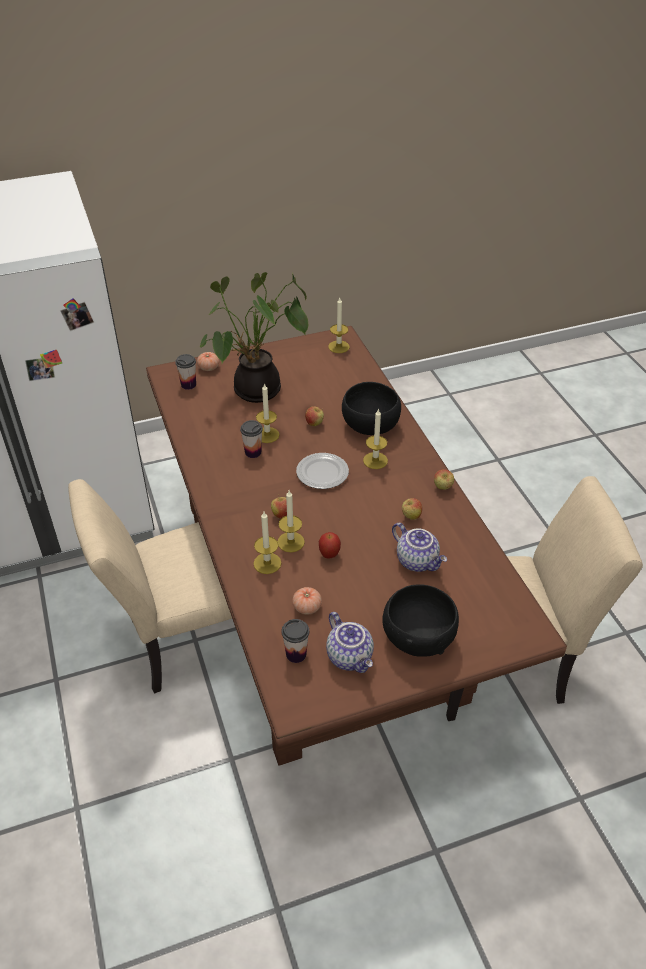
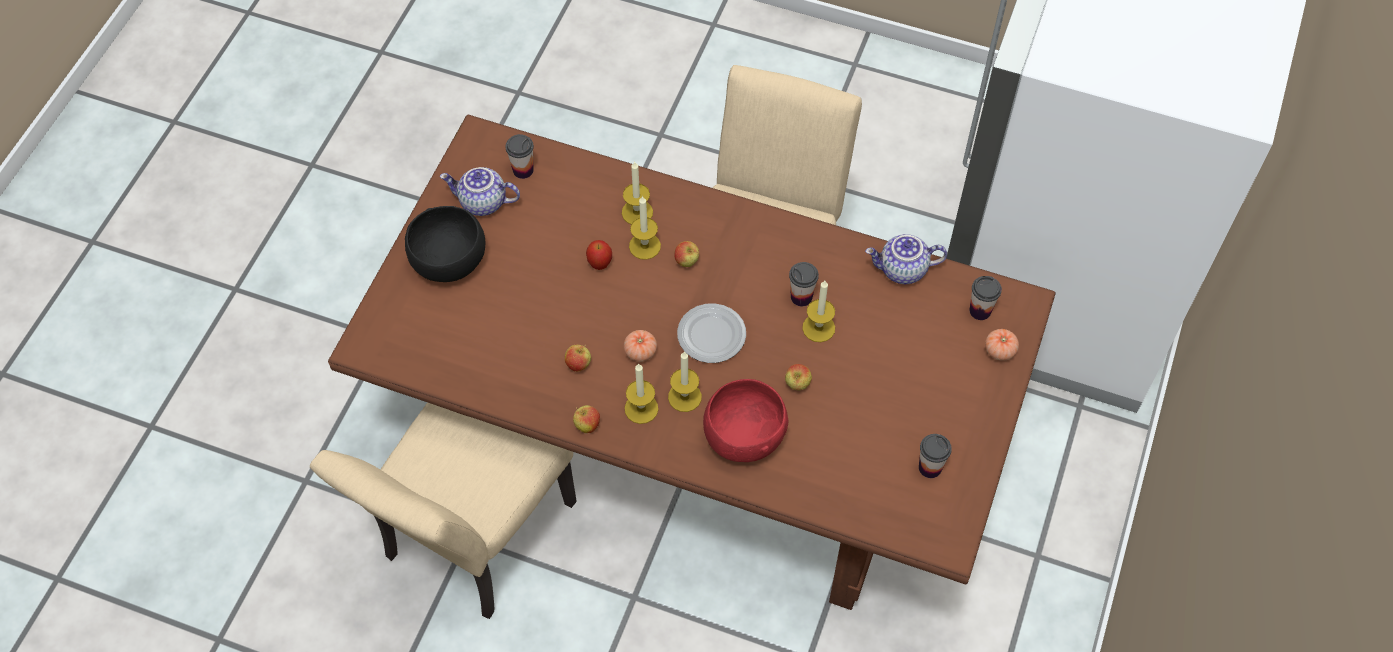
camera: 130 degrees right, 15 degrees up
(257, 393) = (905, 367): potted plant -> none
(307, 607) = (560, 208): tomato -> tomato (640, 351)
(308, 359) = (930, 467): none -> cup
(338, 347) = (928, 522): candle -> candle (641, 408)
(371, 426) = (743, 436): black bowl -> red bowl
(418, 561) = (523, 326): teapot -> teapot (902, 270)

